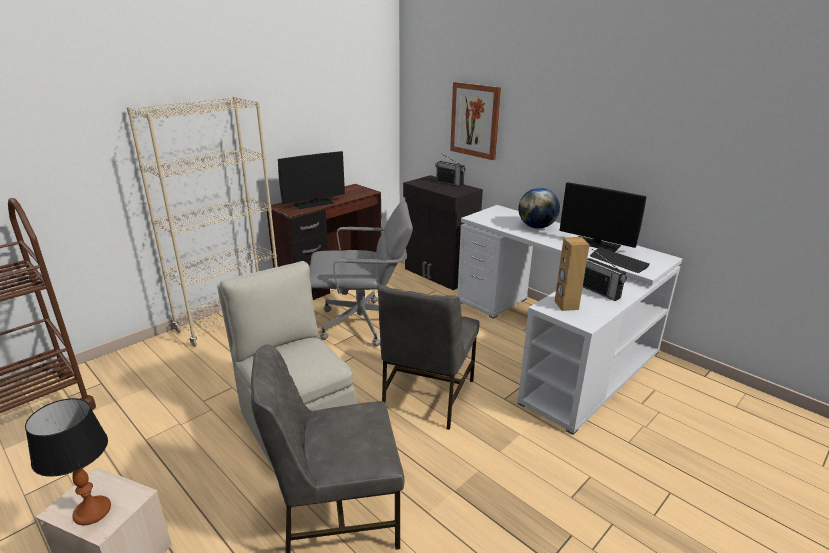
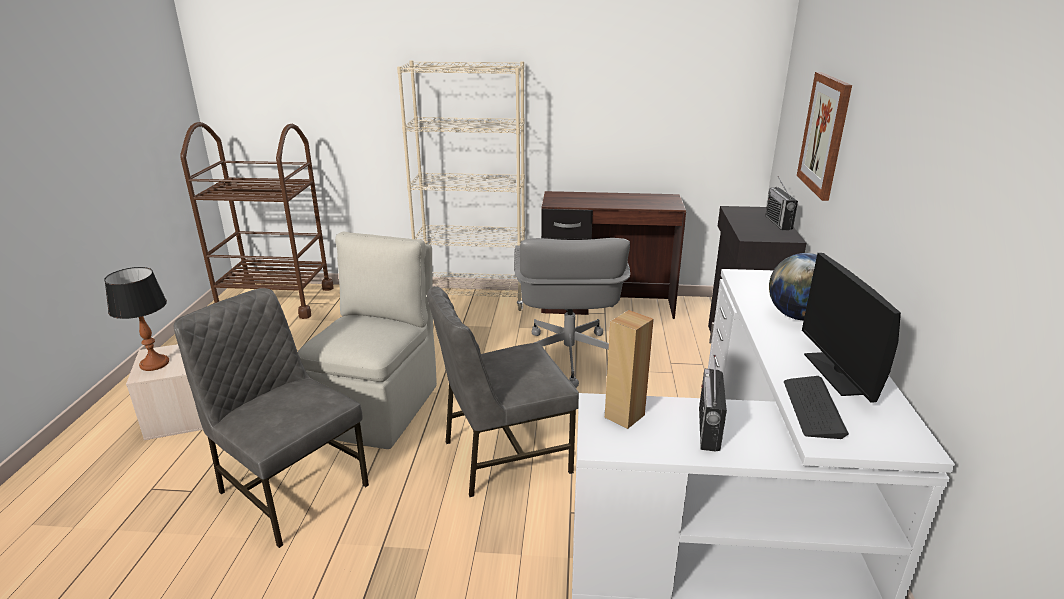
camera: 50 degrees right, 0 degrees up
(313, 203) = (589, 201): monitor -> none
(363, 324) = (567, 358): grey office chair -> grey office chair turned 45 degrees clockwise

